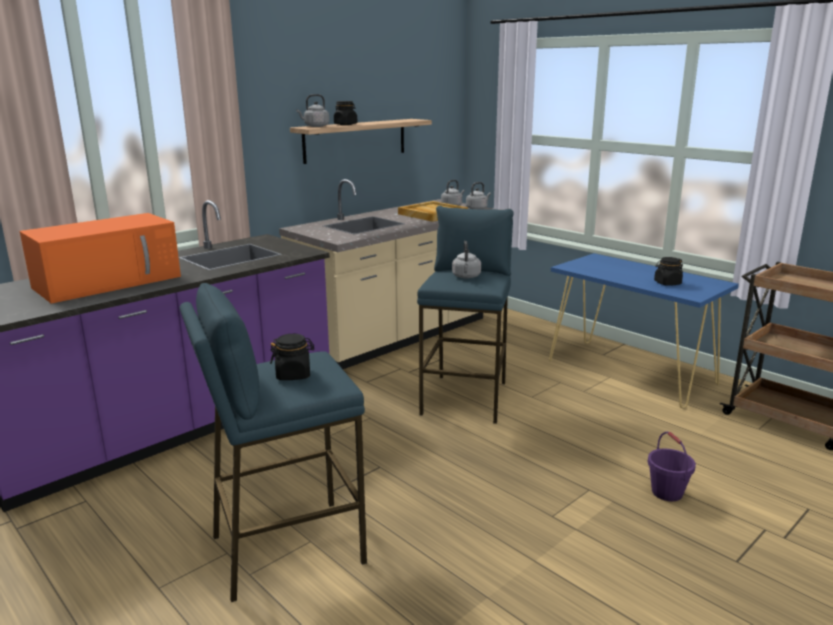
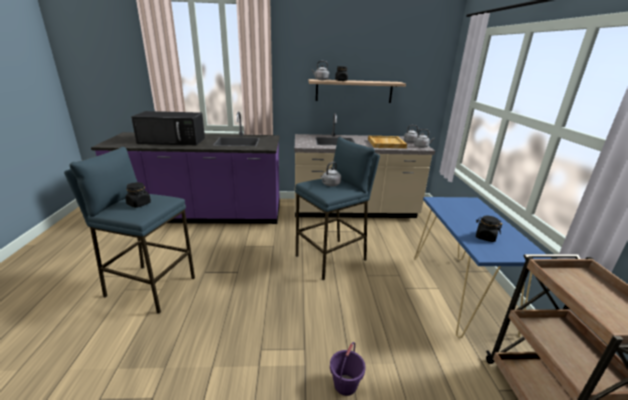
camera: 40 degrees right, 5 degrees up
(109, 281) = (173, 140): orange microwave -> black microwave

